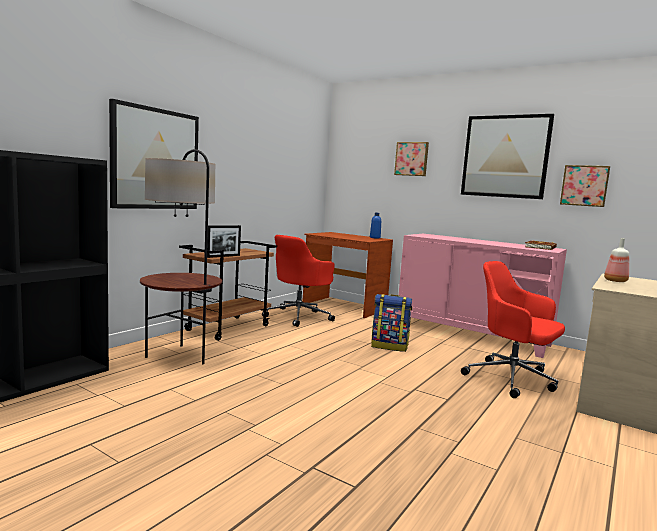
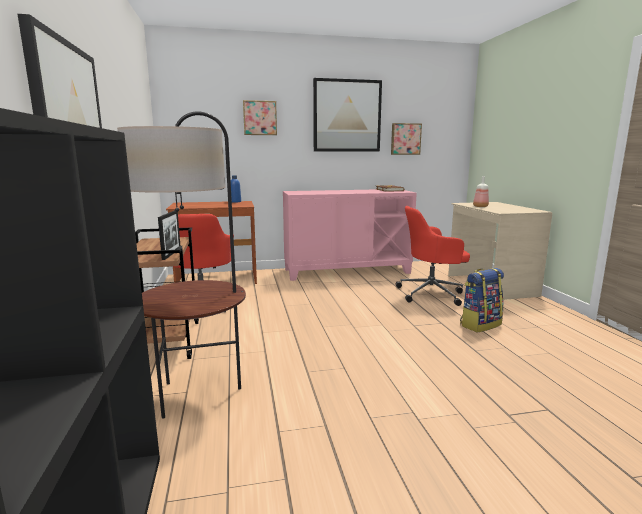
camera: 45 degrees left, 5 degrees up
(389, 346) = (328, 300): backpack -> backpack (480, 324)

